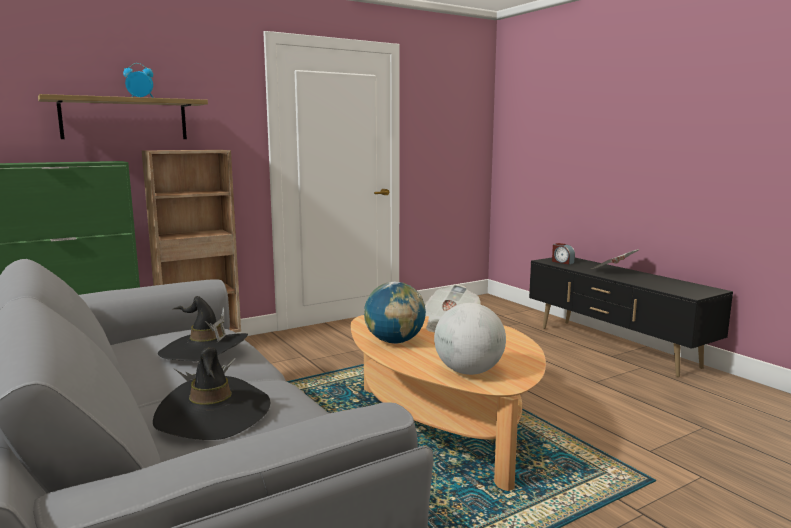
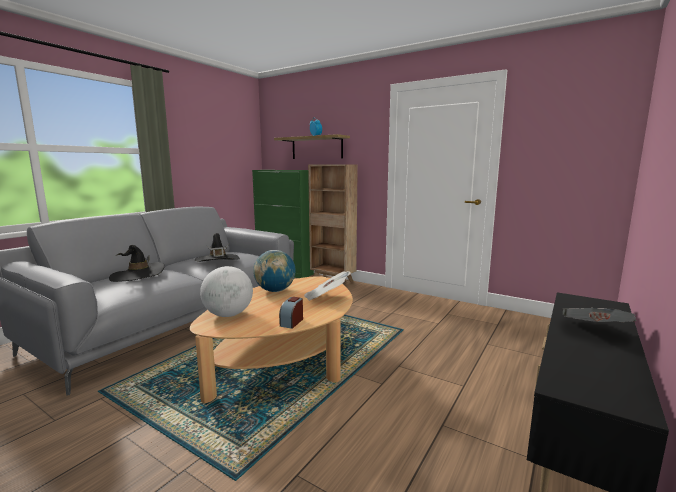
camera: 65 degrees right, 0 degrees up
(562, 262) = (583, 304): alarm clock -> alarm clock (292, 322)

